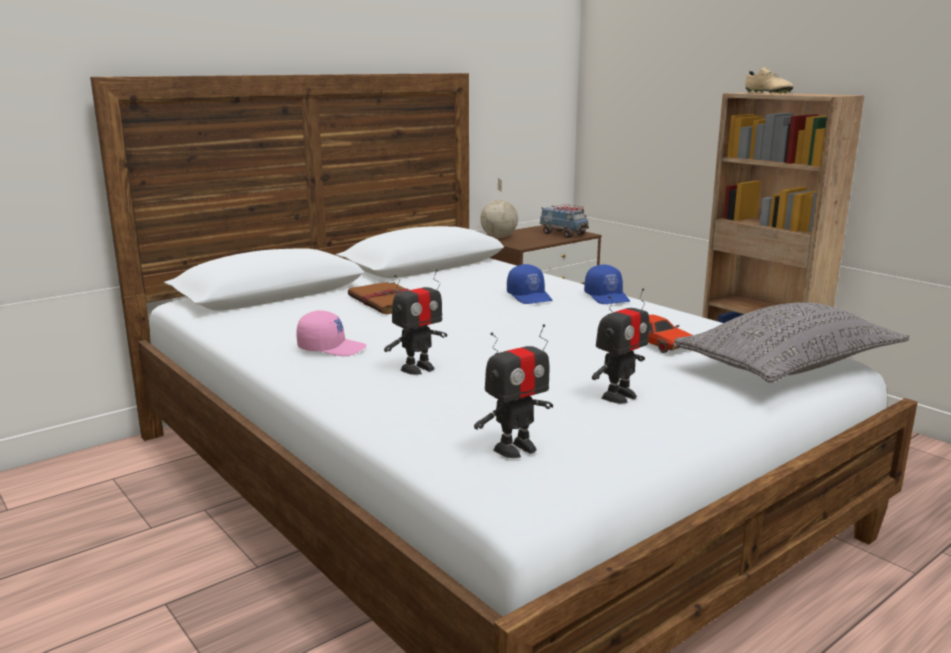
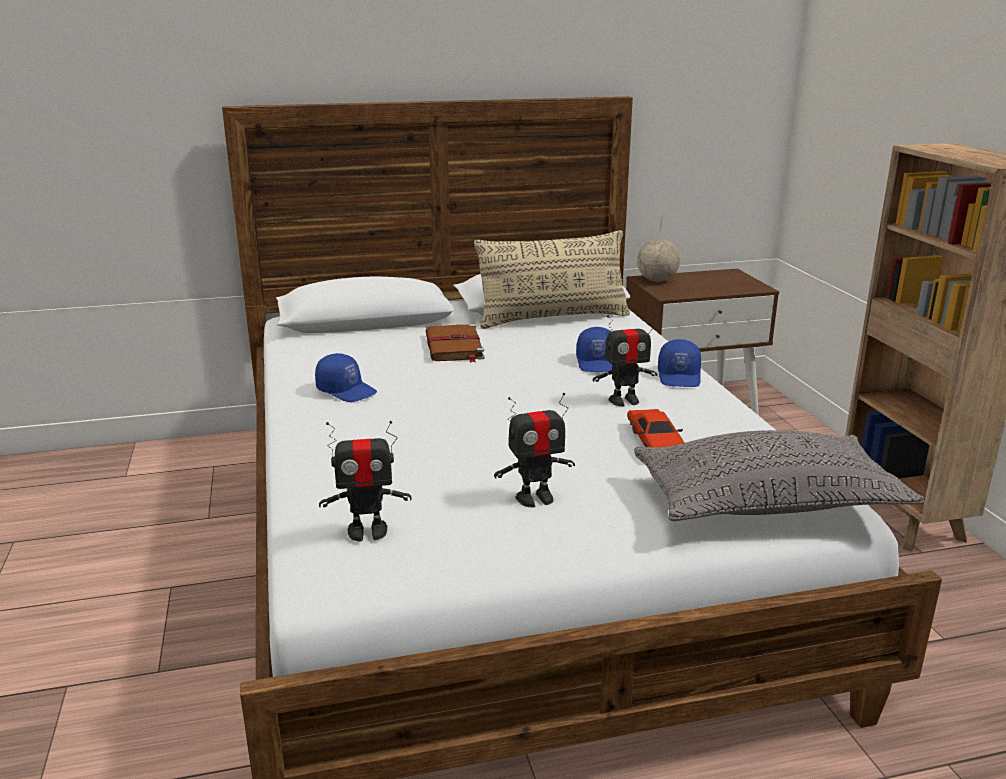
camera: 25 degrees right, 5 degrees up
(331, 348) = (347, 390): pink cap -> blue cap
(418, 369) = (391, 428): toy robot -> toy robot (624, 401)
(447, 272) = (553, 318): none -> beige pillow
(564, 234) = (734, 285): toy truck -> none
(767, 93) = (949, 150): beige shoe -> none

